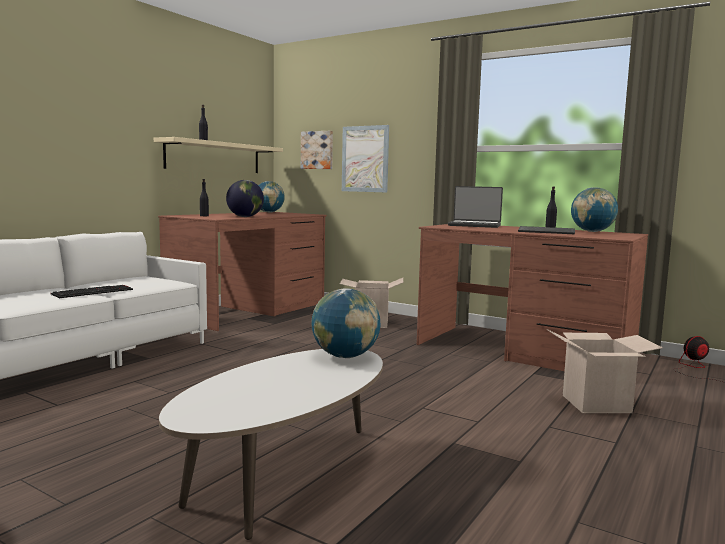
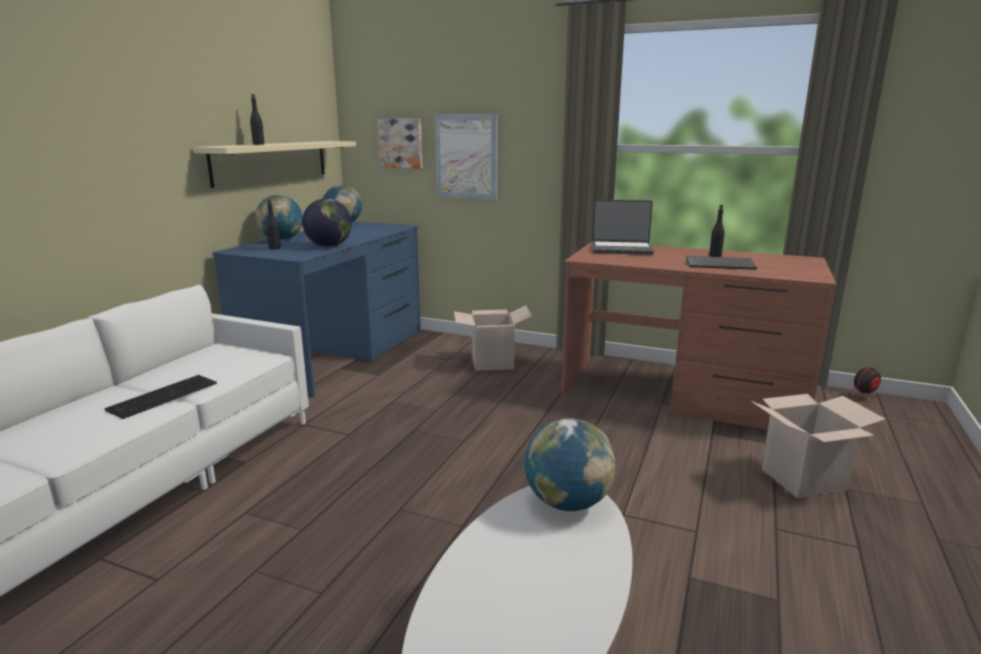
camera: 10 degrees left, 10 degrees up
(250, 310) = (337, 353): brown desk -> blue desk
(592, 231) = (763, 257): globe -> globe (281, 240)

